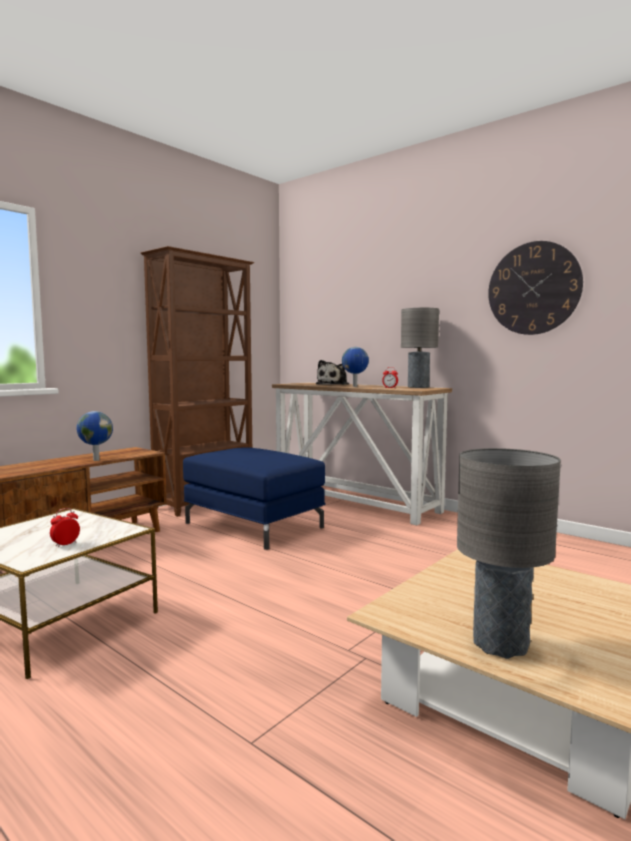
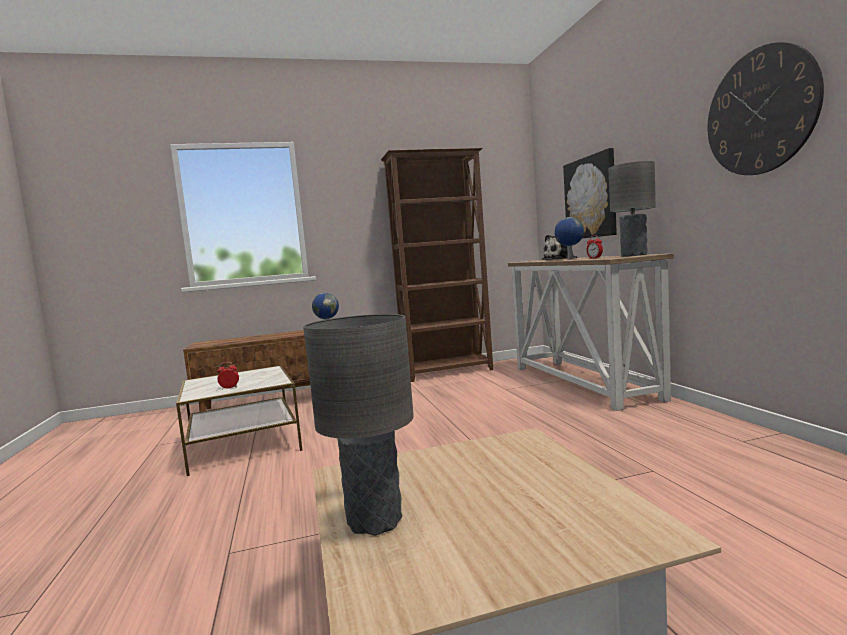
camera: 35 degrees right, 0 degrees up
(253, 525) = (458, 394): blue ottoman -> none
(356, 329) = (590, 197): none -> picture

